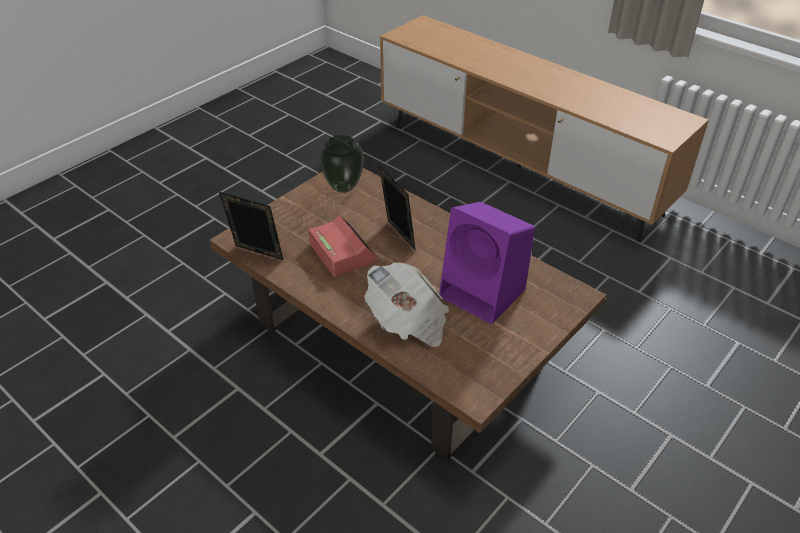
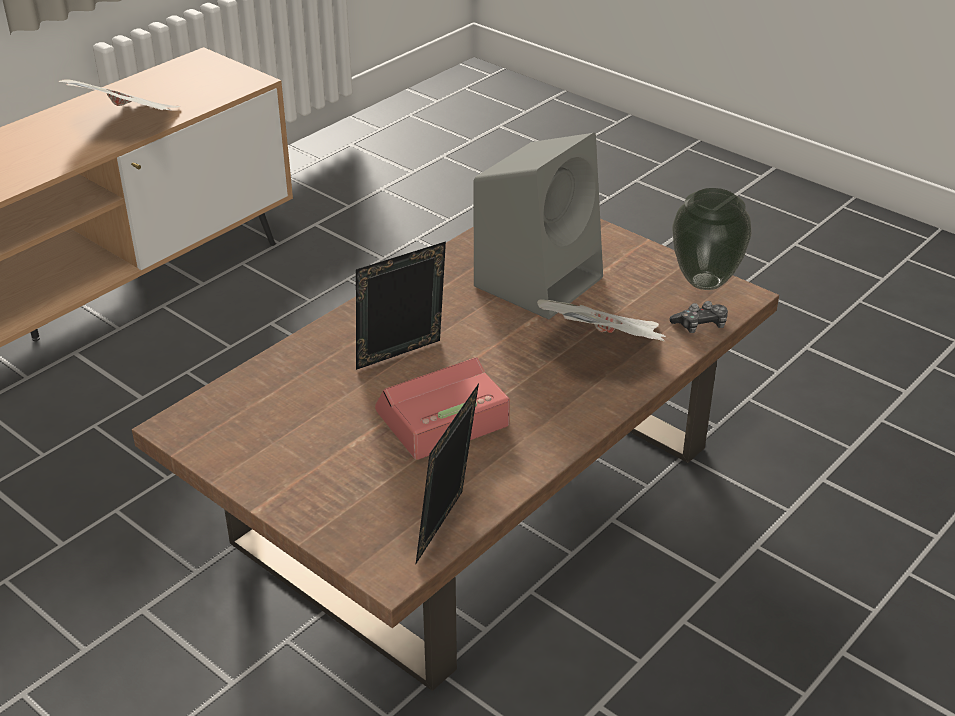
camera: 90 degrees left, 5 degrees down
(342, 187) = (240, 426): vase -> vase (705, 282)
(436, 371) = (700, 325): none -> game controller
(484, 293) = (539, 280): purple speaker -> grey speaker
(590, 105) = (128, 123): none -> newspaper

